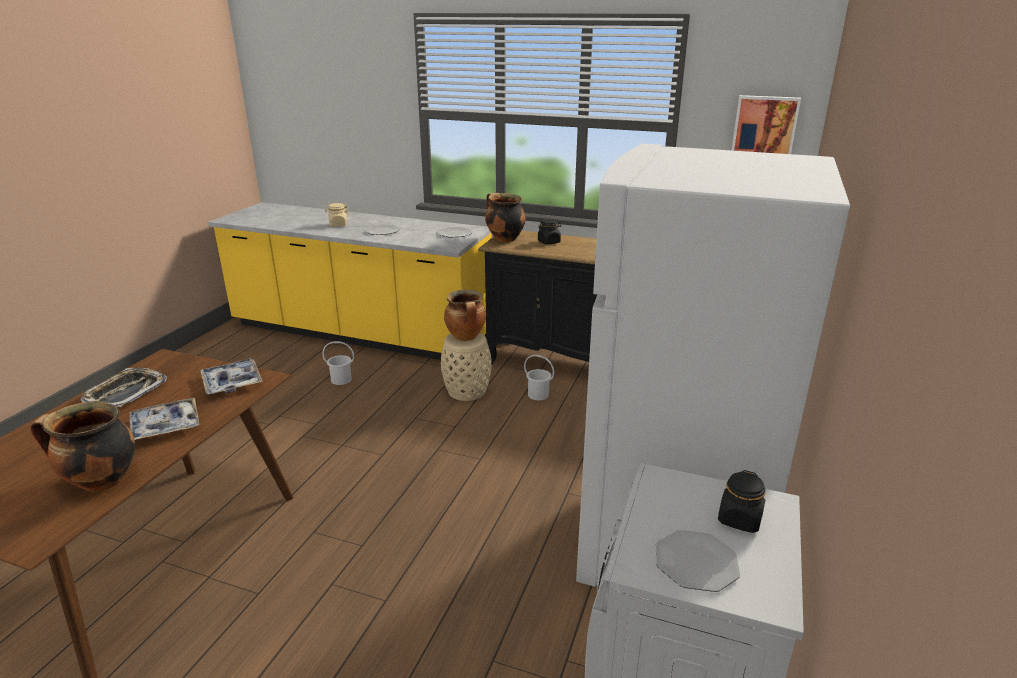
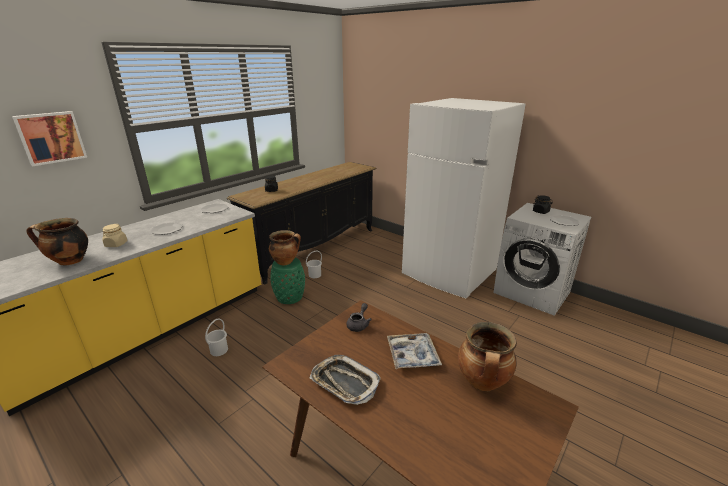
camera: 70 degrees left, 0 degrees up
(232, 382) = (359, 324): tray -> grey teapot
(467, 391) = (289, 297): beige stool -> green stool
(504, 239) = (249, 199): cooking pot -> cooking pot (69, 261)
(765, 126) = (326, 101): picture -> picture (51, 137)

